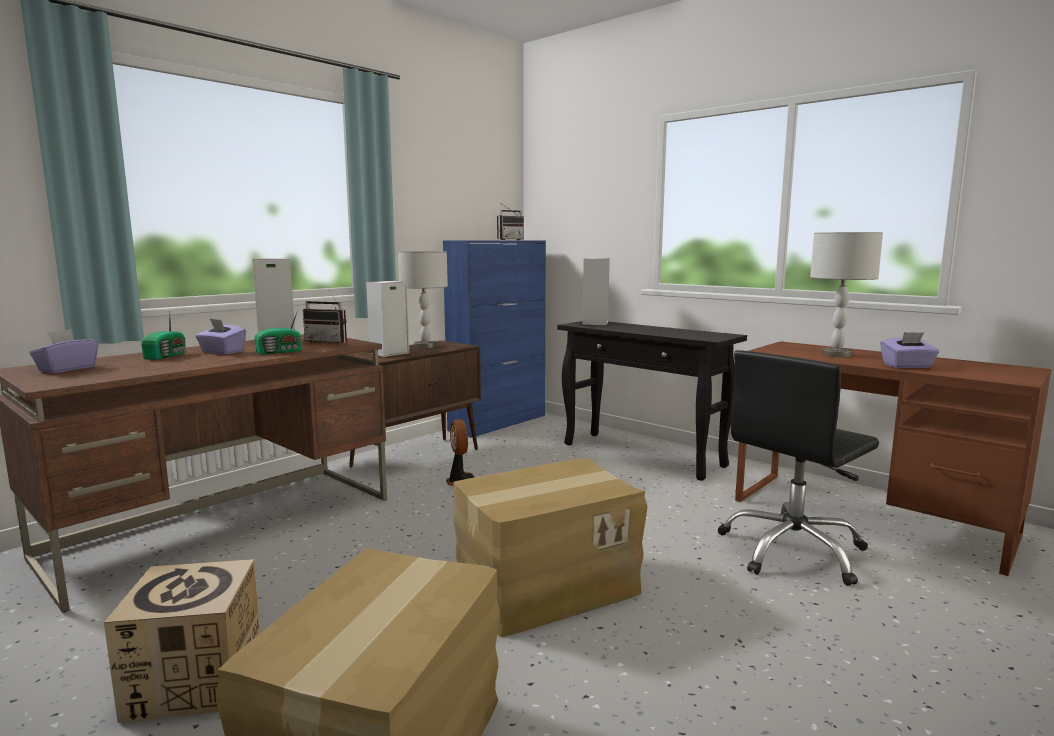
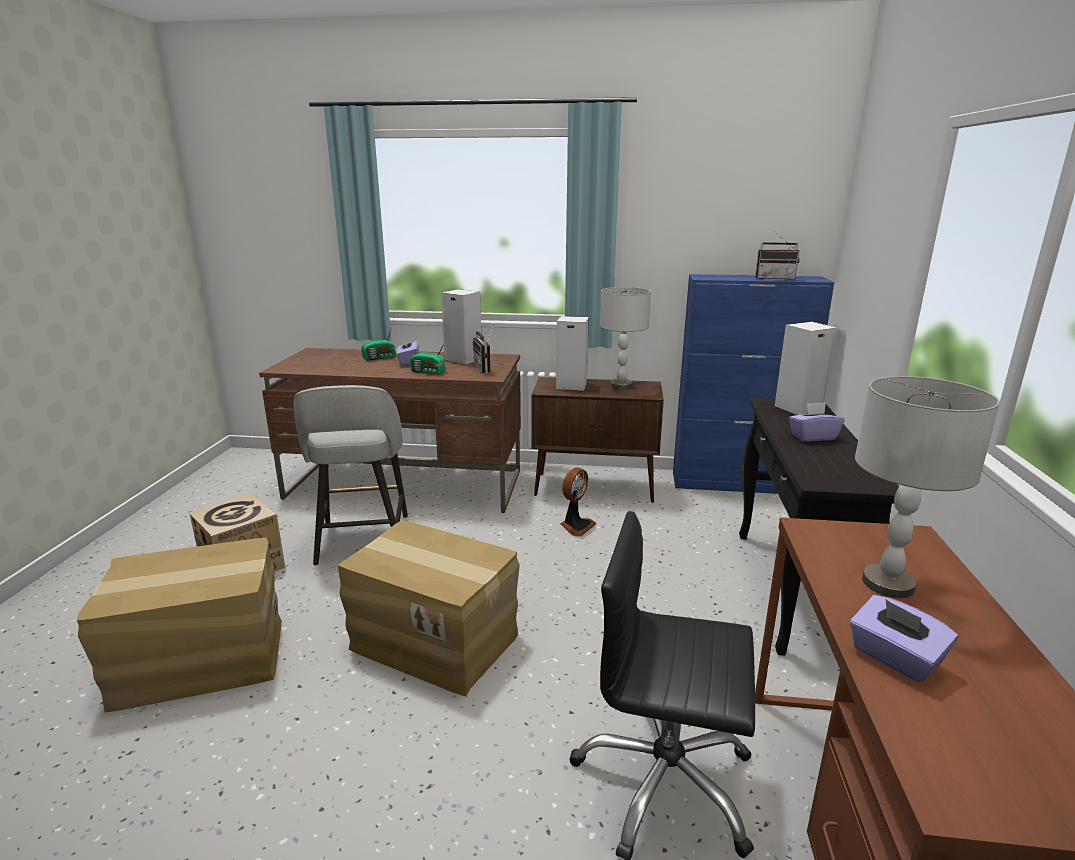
camera: 55 degrees right, 10 degrees up
(67, 369) = (320, 357): purple tissue box -> purple tissue box (812, 437)
(298, 580) = (362, 541): none -> grey stool

